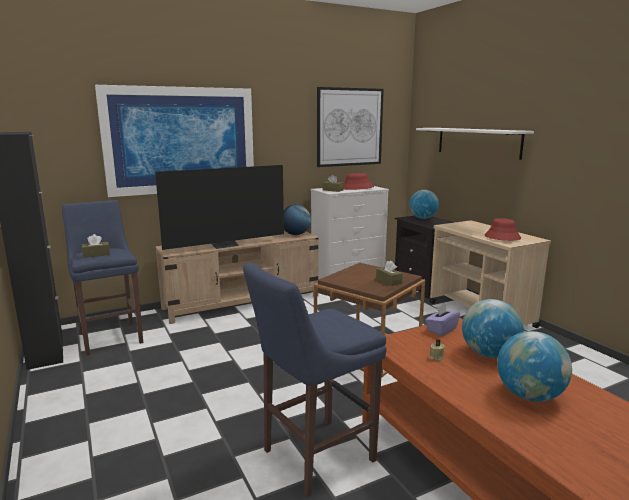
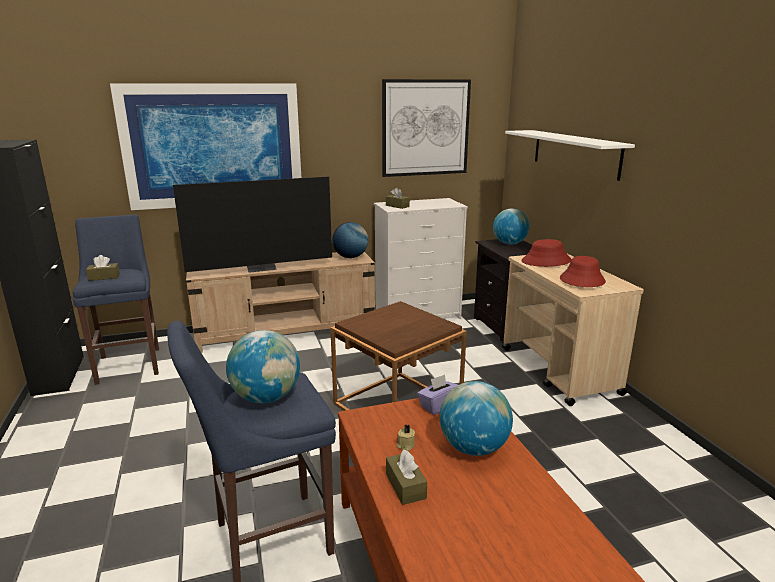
camera: 10 degrees right, 5 degrees up
(357, 188) = (429, 203): red hat -> red hat (546, 261)
(388, 281) = (416, 331): brown tissue box -> brown tissue box (405, 486)
(529, 396) = (483, 516): globe -> globe (266, 397)

